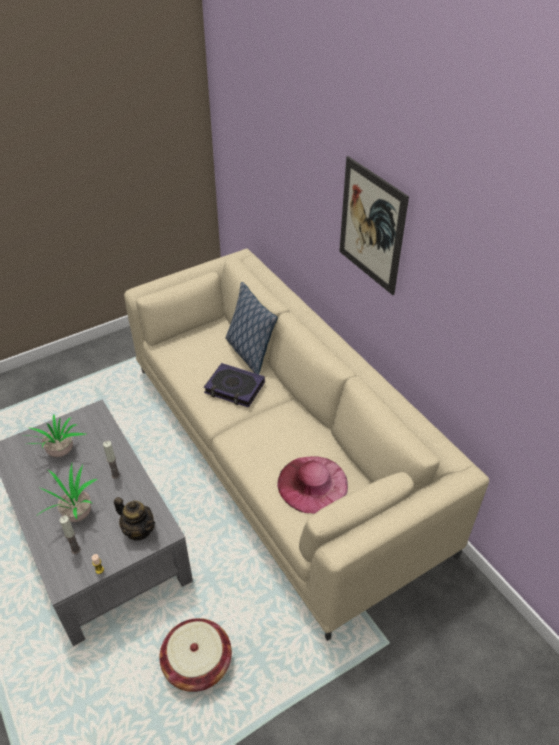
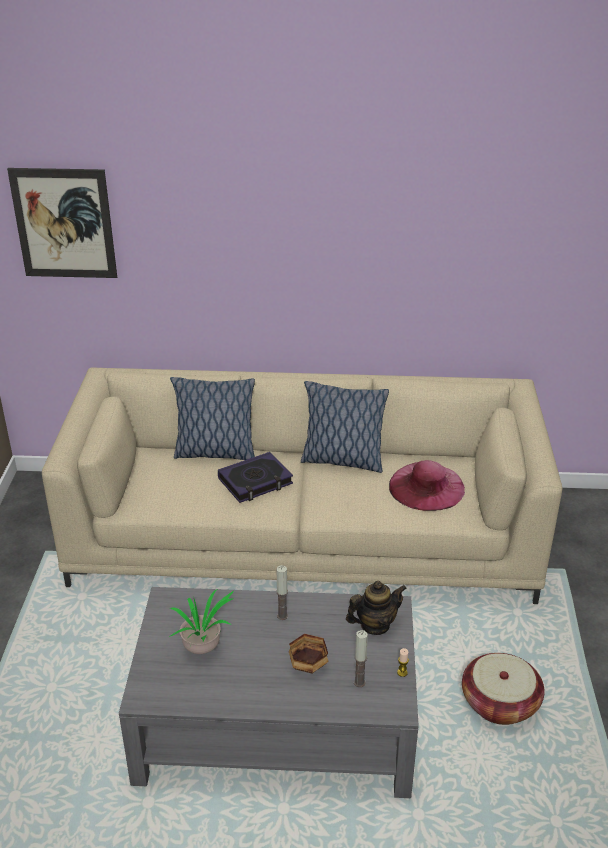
camera: 55 degrees left, 10 degrees down
(76, 514) = (309, 666): potted plant -> bowl
(302, 419) = (342, 460): none -> pillow
(371, 226) = (323, 225): picture -> picture (64, 224)

